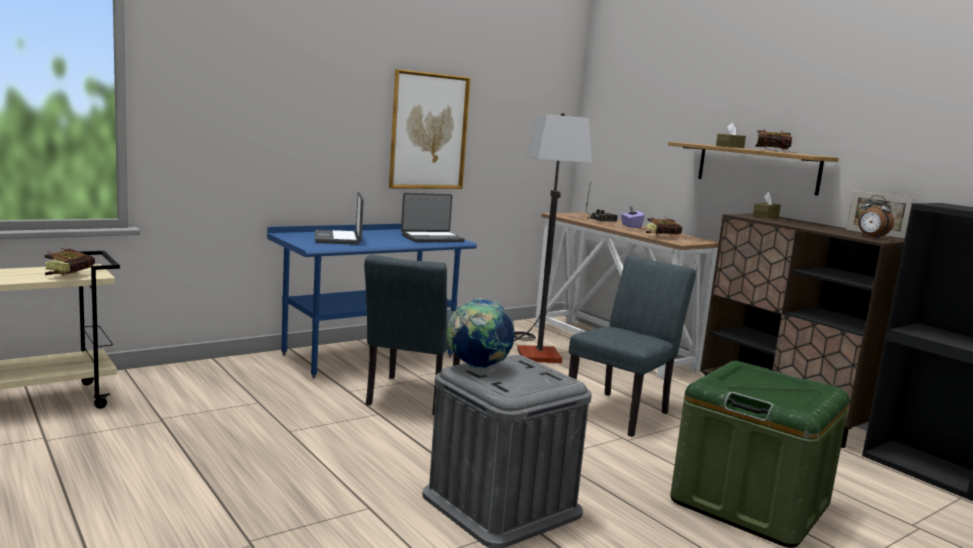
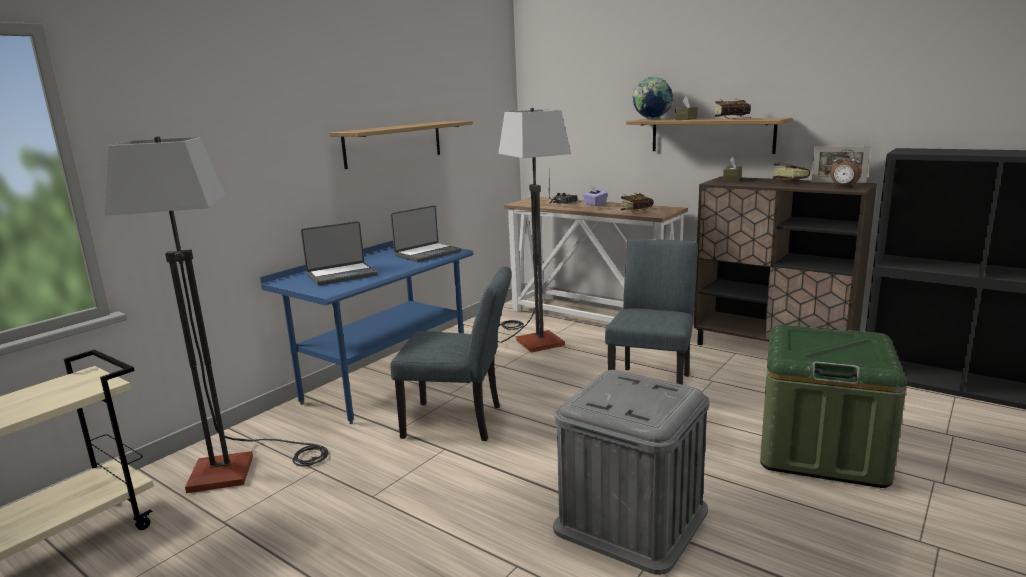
camera: 15 degrees left, 5 degrees up
(73, 275) = (76, 391): book -> book (787, 182)
(202, 387) = (242, 468): none -> floor lamp
(339, 239) = (342, 275): laptop -> laptop turned 90 degrees counterclockwise
(410, 398) = (461, 422): grey chair -> grey chair turned 75 degrees counterclockwise
(428, 131) = (393, 144): picture -> shelf
(477, 367) = (593, 396): globe -> globe (651, 119)

